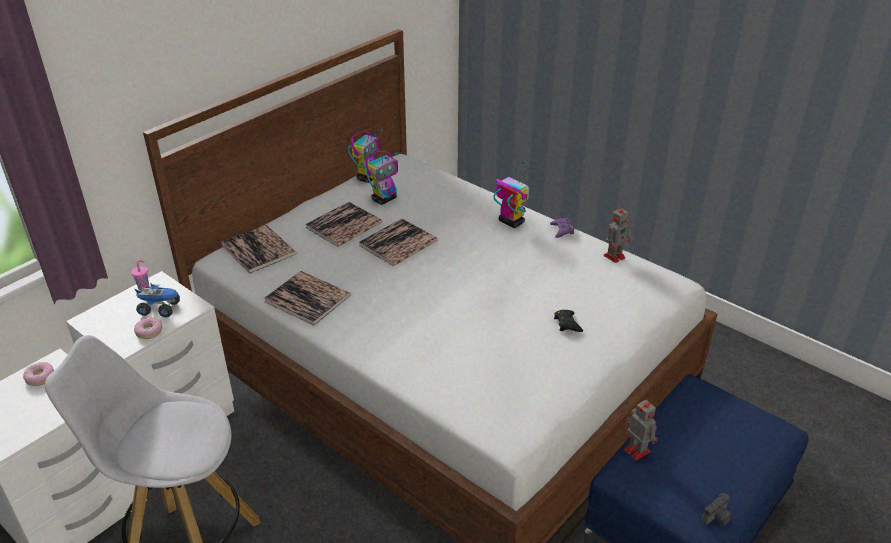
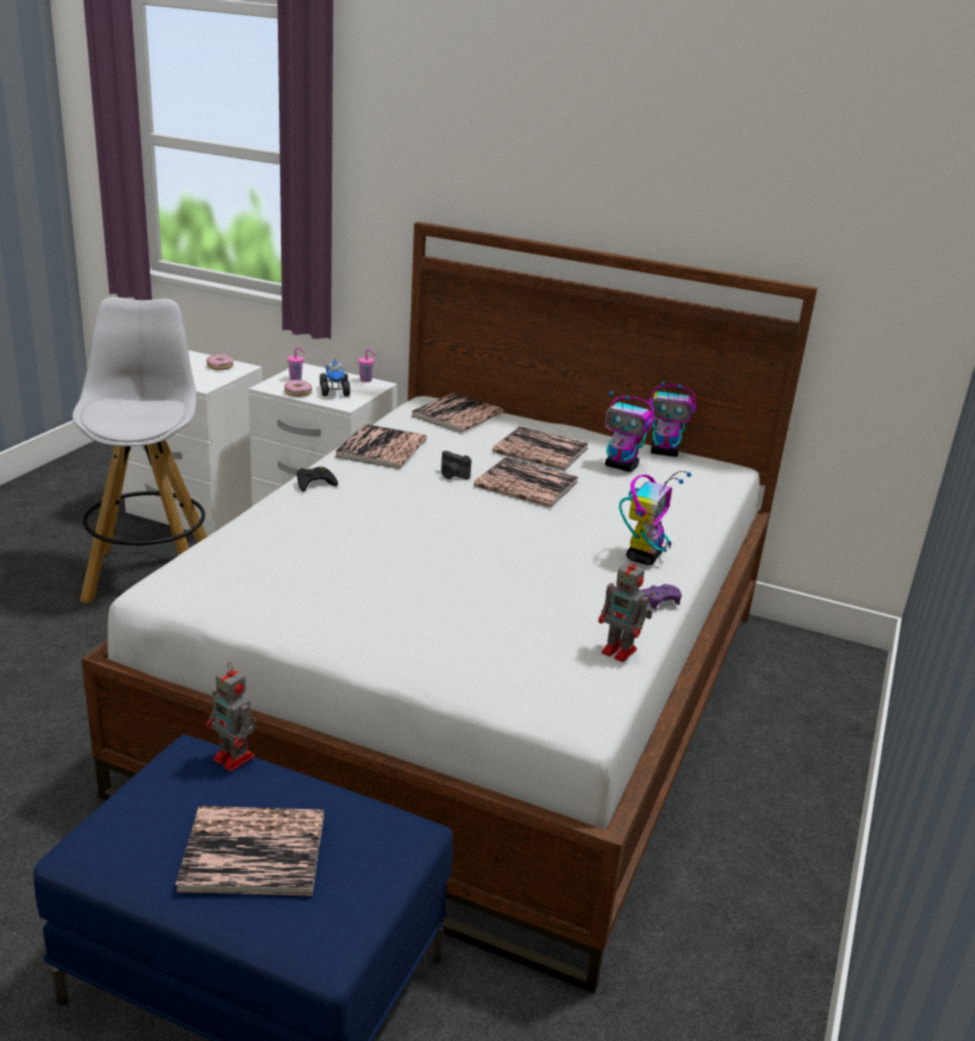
camera: 70 degrees right, 10 degrees down
(112, 328) = (296, 379): none -> pink cup
(567, 324) = (413, 615): black game controller -> black game controller (315, 483)
(636, 450) = (235, 759): toy robot -> toy robot turned 90 degrees clockwise
(717, 518) = (101, 849): camera -> camera (452, 475)
(720, 448) = (253, 851): none -> book

